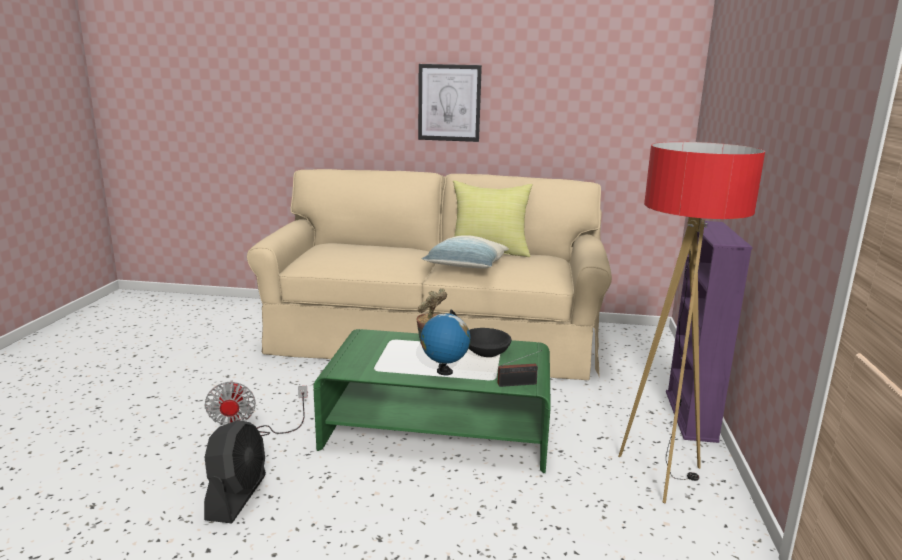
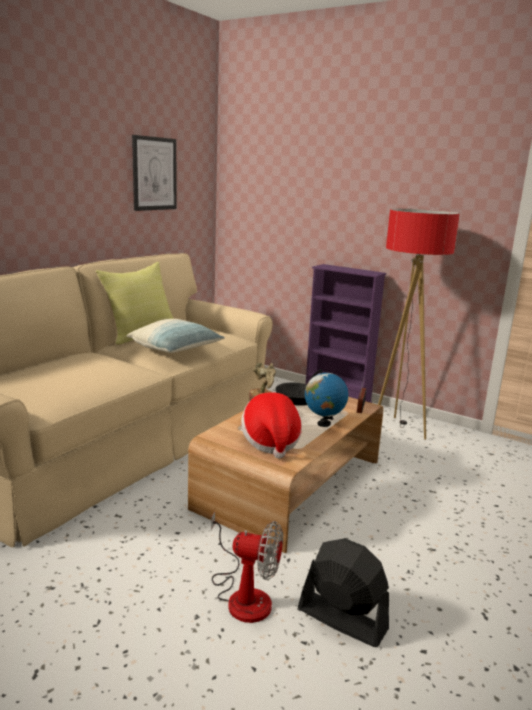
camera: 65 degrees left, 0 degrees up
(376, 356) = (271, 442): none -> hat
(438, 429) = (291, 484): green coffee table -> brown coffee table
(449, 103) = (48, 186): picture -> picture (154, 174)

